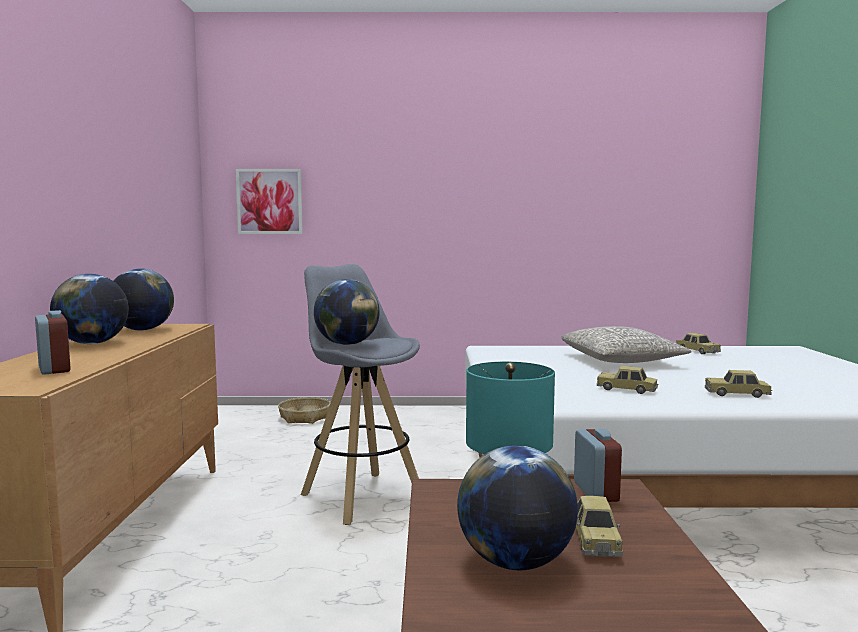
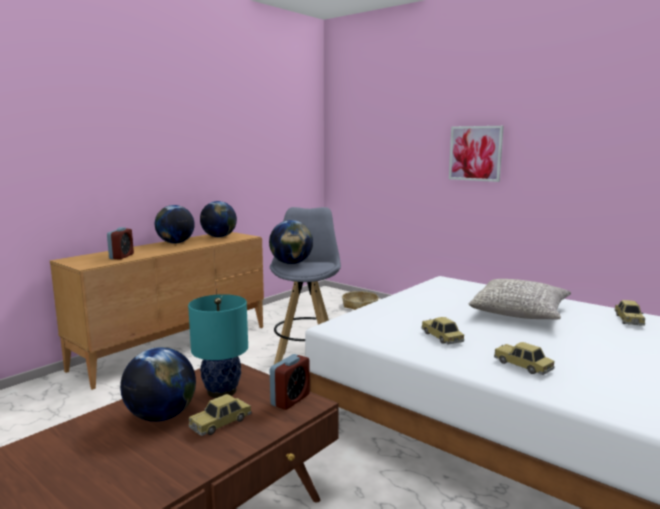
camera: 40 degrees right, 5 degrees up
(269, 201) = (359, 150): picture -> picture (475, 153)

